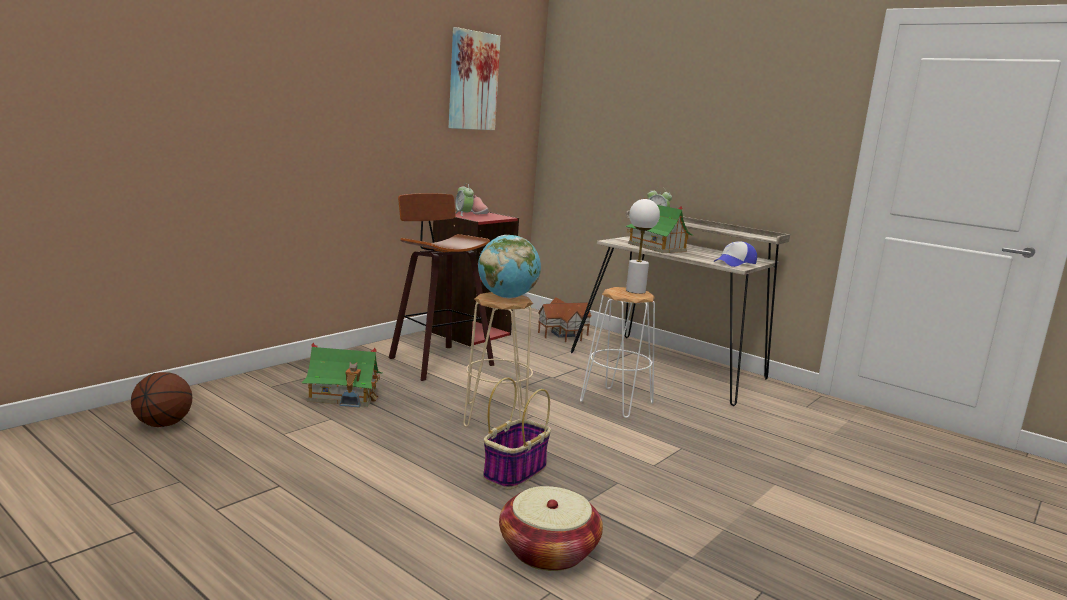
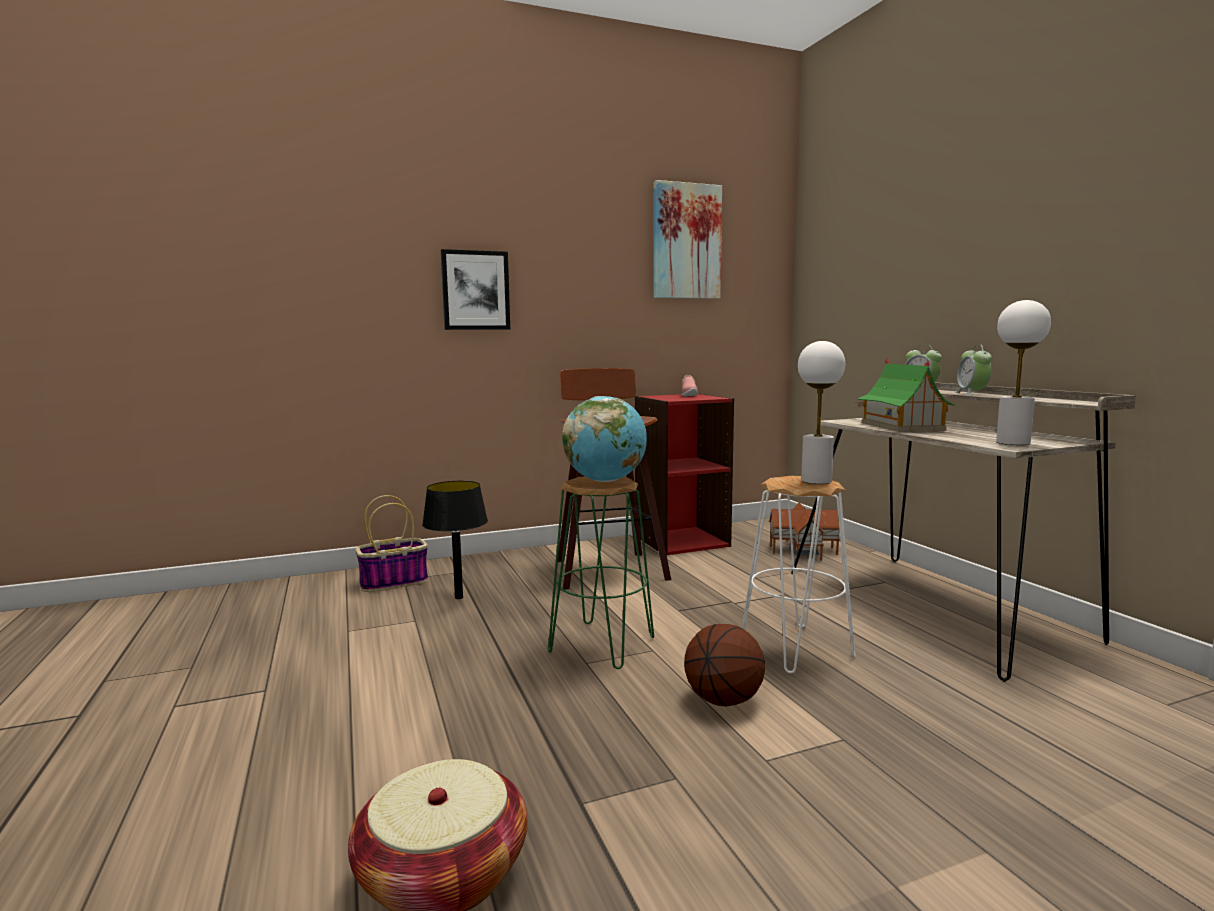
camera: 30 degrees right, 5 degrees down
(163, 424) = (264, 605): basketball -> basketball (723, 700)
(316, 117) = (475, 290): none -> picture
(343, 396) = (459, 597): toy house -> black table lamp
(463, 214) = (667, 396): alarm clock -> alarm clock (972, 393)
(496, 416) = (603, 644): beige stool -> green stool
(515, 472) = (542, 727): basket -> basket (394, 582)
(734, 263) = (1013, 443): cap -> white table lamp

